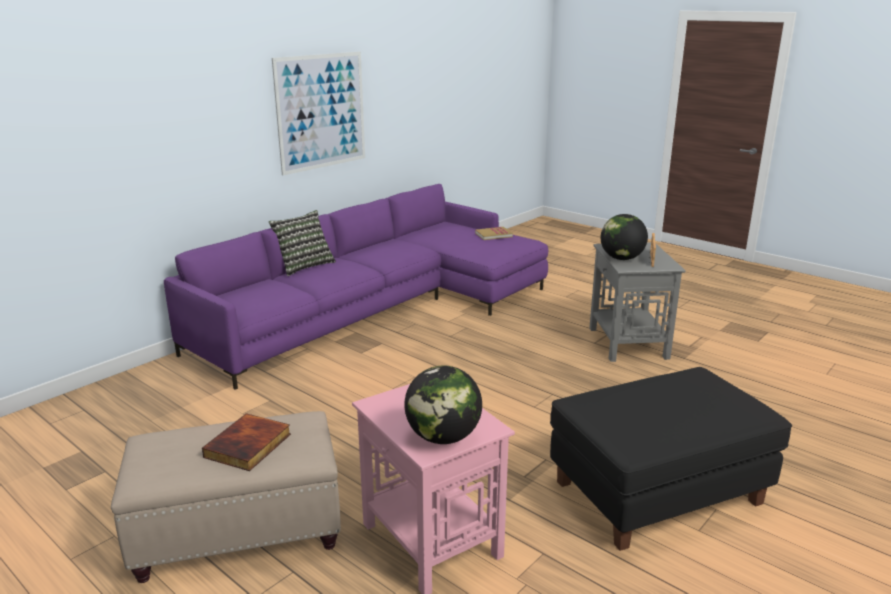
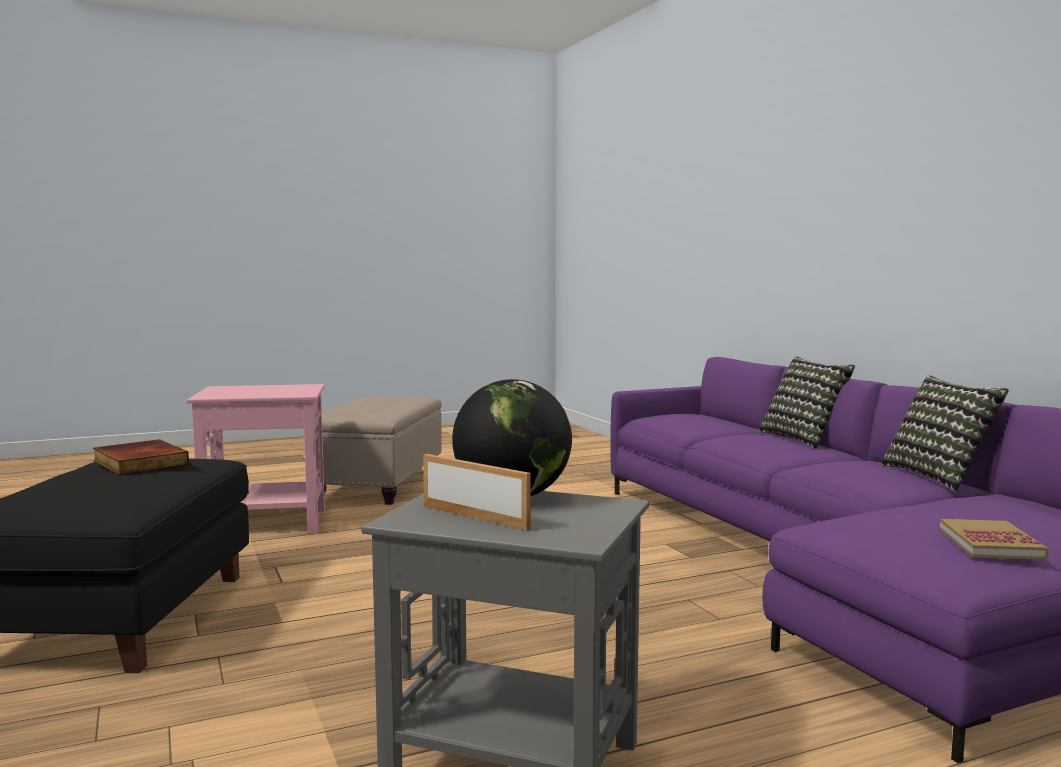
camera: 115 degrees right, 15 degrees down
(249, 446) = (370, 408): book -> book (138, 463)
(321, 111) = (950, 211): picture -> none
(384, 241) = (939, 476): none -> pillow
(443, 437) = (225, 390): globe -> none

